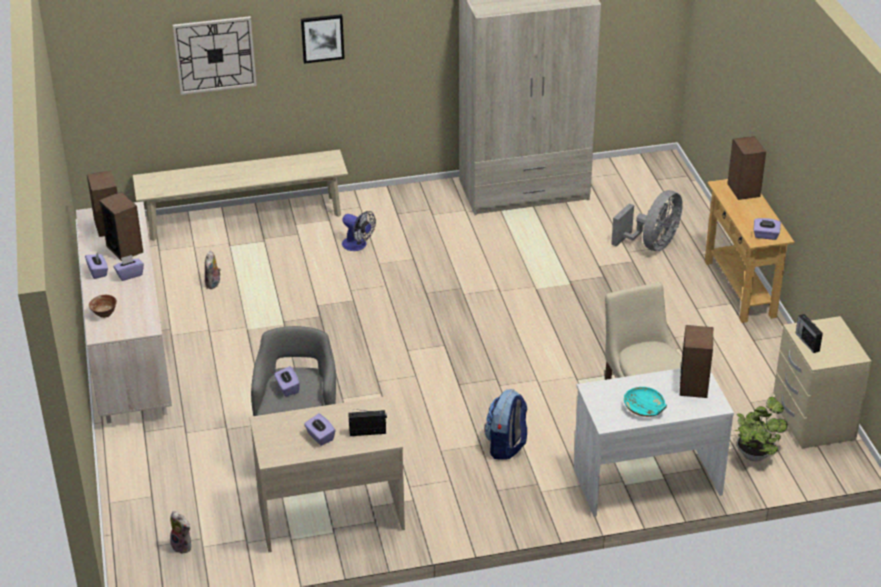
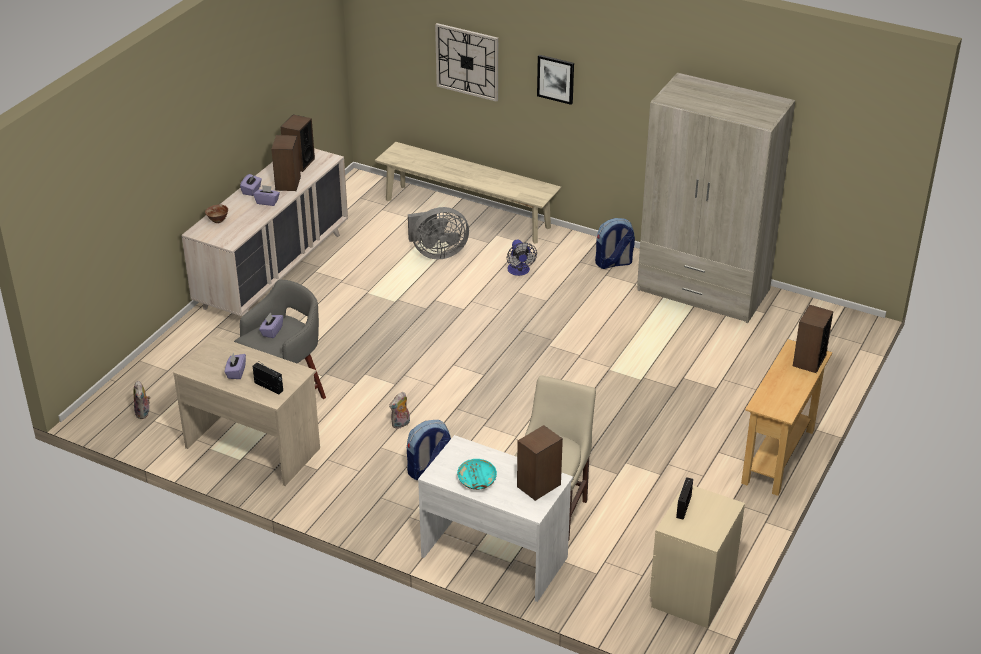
camera: 40 degrees right, 0 degrees up
(213, 284) = (386, 250): plush toy -> plush toy (401, 424)
(426, 202) = (613, 263): none -> backpack
(652, 245) = (751, 383): grey fan -> grey fan (437, 253)
(755, 453) = (608, 587): potted plant -> none
(765, 235) = (773, 406): purple tissue box -> none

